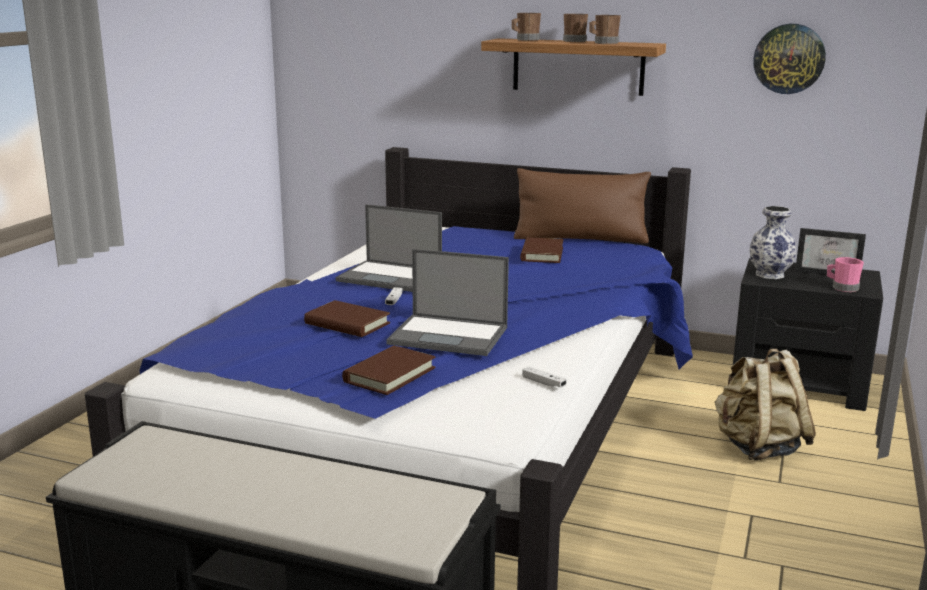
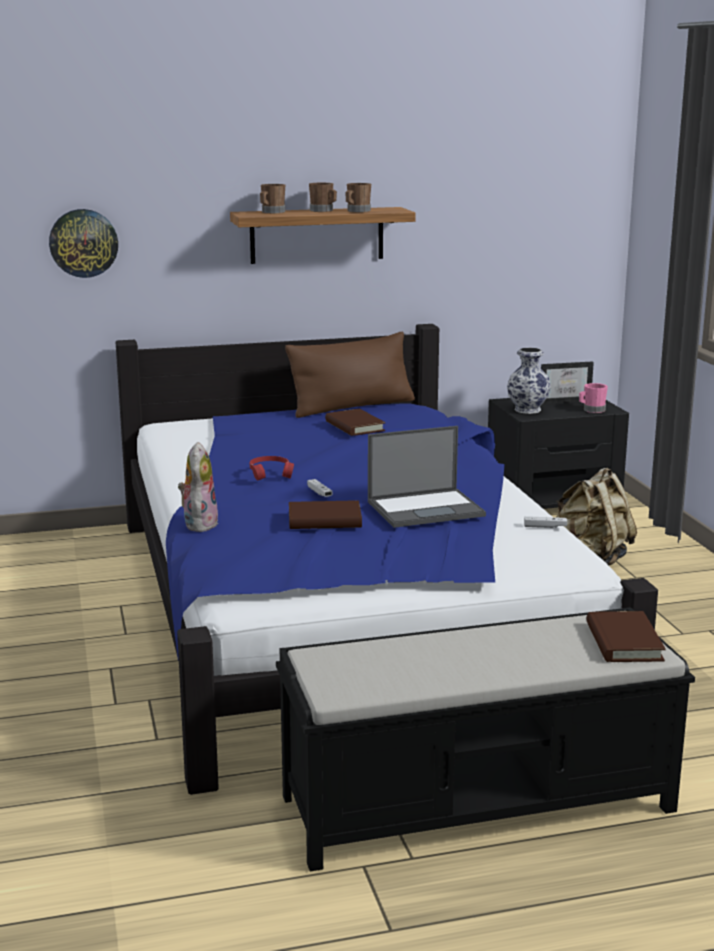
camera: 35 degrees left, 0 degrees up
(262, 303) = (199, 524): none -> plush toy
(389, 375) = (444, 549): brown book -> brown book (623, 642)
(391, 277) = (271, 473): laptop -> red headphones
(789, 58) = (508, 214): wall clock -> wall clock (83, 243)

